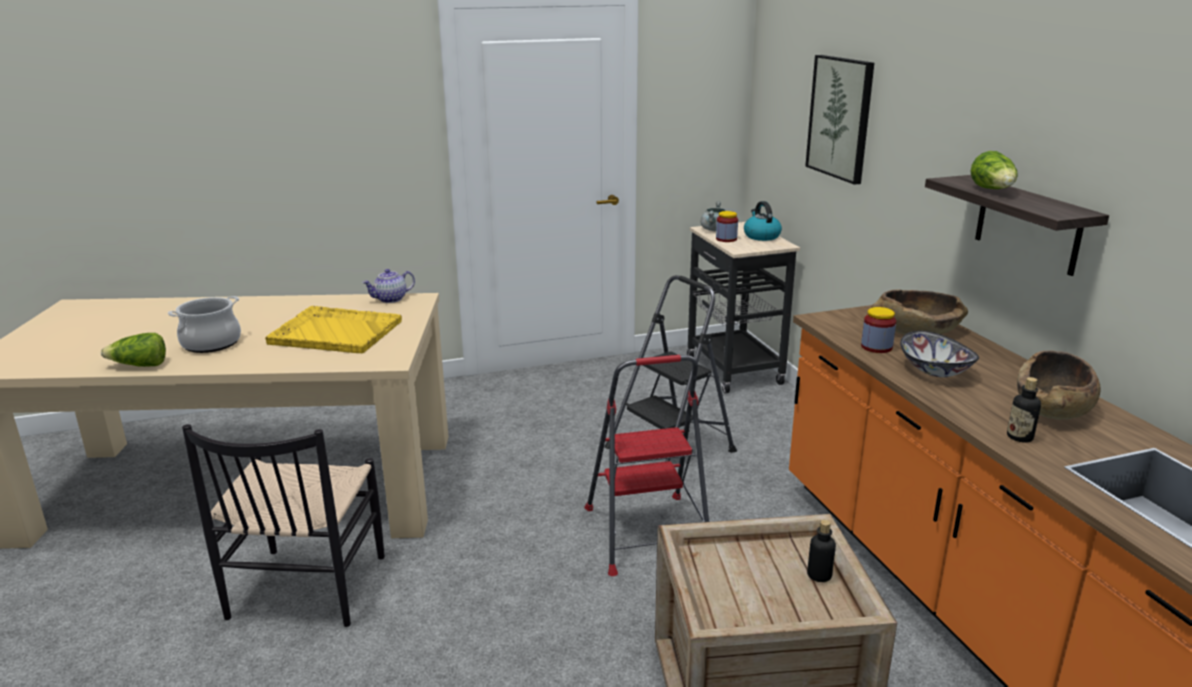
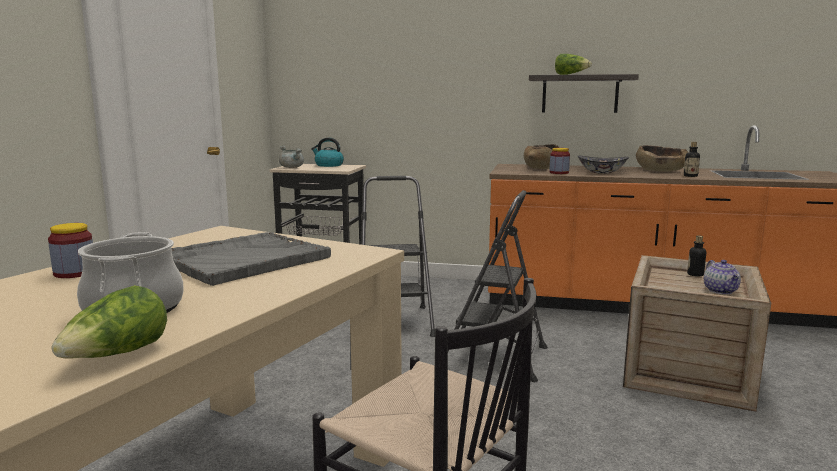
camera: 60 degrees left, 10 degrees down
(335, 332) = (243, 260): yellow tray -> grey tray
(390, 299) = (196, 237): teapot -> teapot (721, 291)
(647, 535) = (497, 357): red step ladder -> black step ladder
(726, 239) = (316, 168): jar -> jar (75, 273)
(840, 118) = (393, 64): picture -> none

